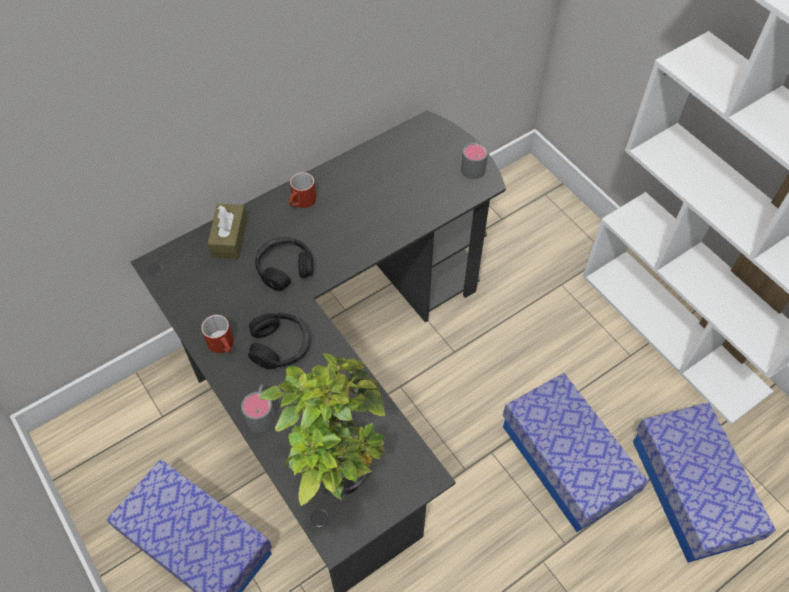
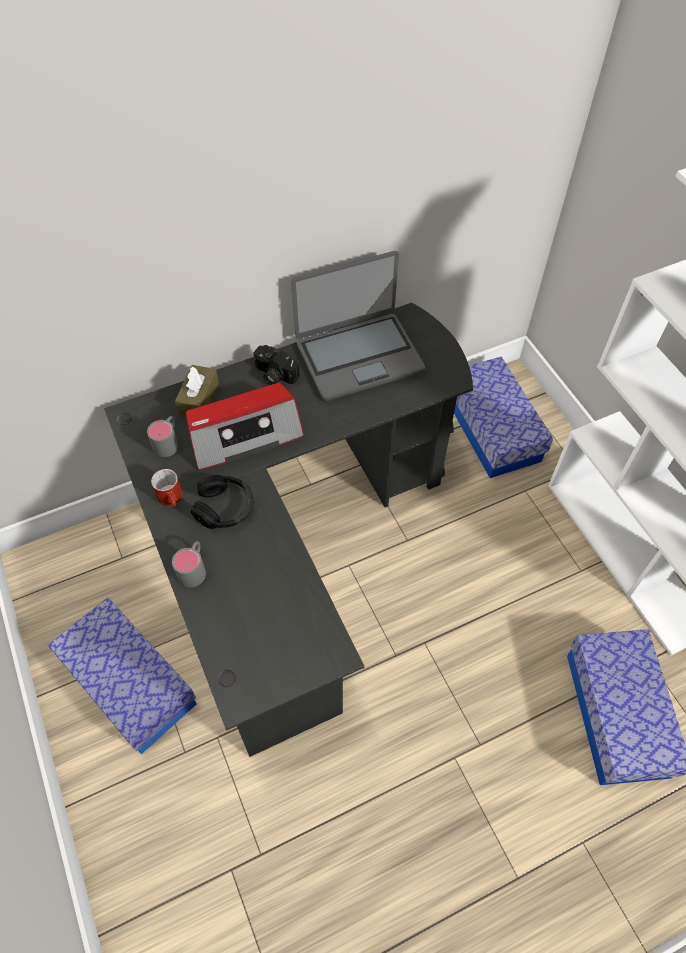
camera: 10 degrees right, 0 degrees up
(285, 268) = (244, 434): black headphones -> radio
(302, 202) = (274, 375): red mug -> camera
(336, 470) = (252, 634): potted plant -> none
(385, 172) = (358, 356): none -> laptop
(473, 165) = (446, 361): grey mug -> grey mug (168, 441)
(566, 461) = (496, 664): storage box -> storage box (492, 429)

